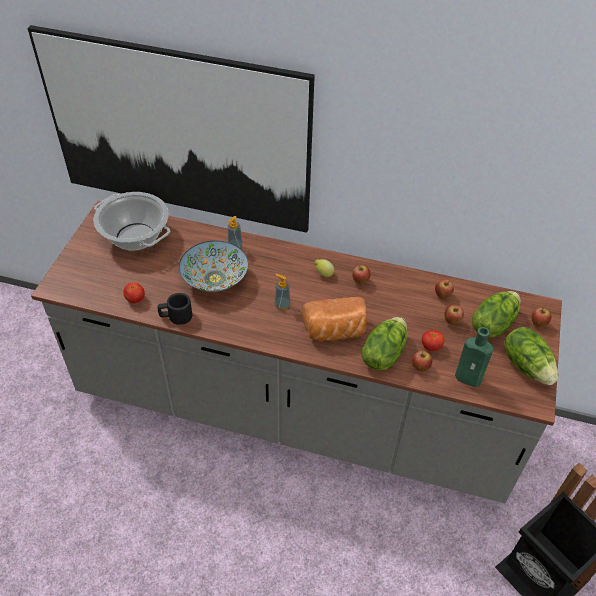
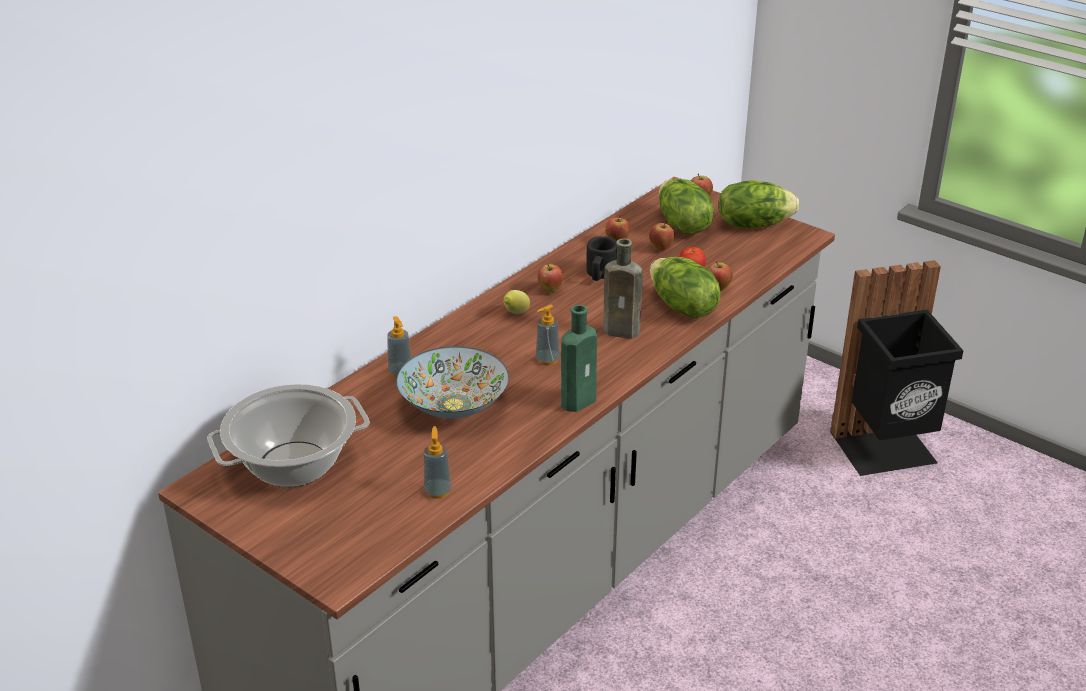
camera: 65 degrees left, 15 degrees down
(135, 299) = (437, 491): tomato -> soap dispenser
(176, 316) = (503, 458): black mug -> black mug (600, 274)
(178, 133) = (270, 249): picture -> none
(335, 332) = (624, 331): bread -> brown bottle
(470, 378) = (752, 262): green bottle -> green bottle (580, 400)

